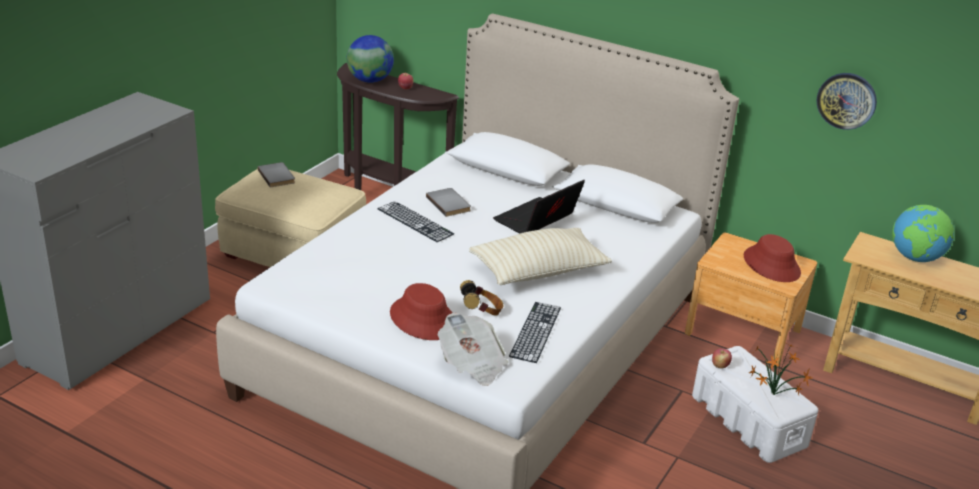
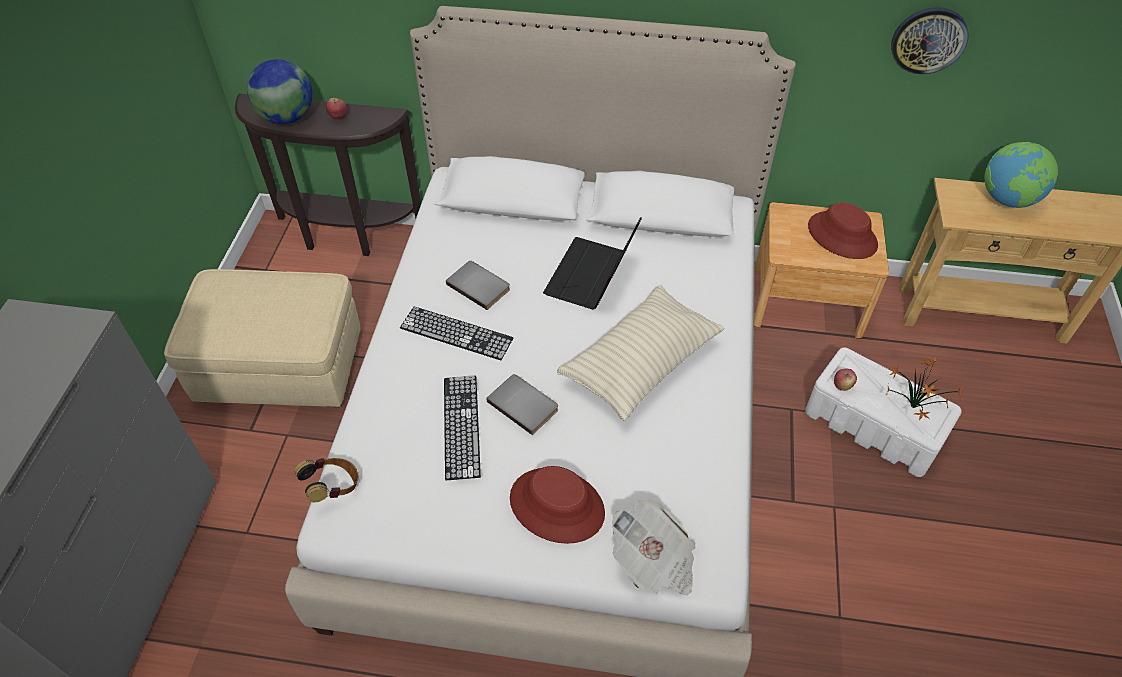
camera: 20 degrees left, 20 degrees up
(278, 176) = (228, 290): grey book -> grey book (524, 404)
(481, 312) = (615, 462): headphones -> headphones (333, 487)
(535, 331) = (692, 470): keyboard -> keyboard (461, 426)

